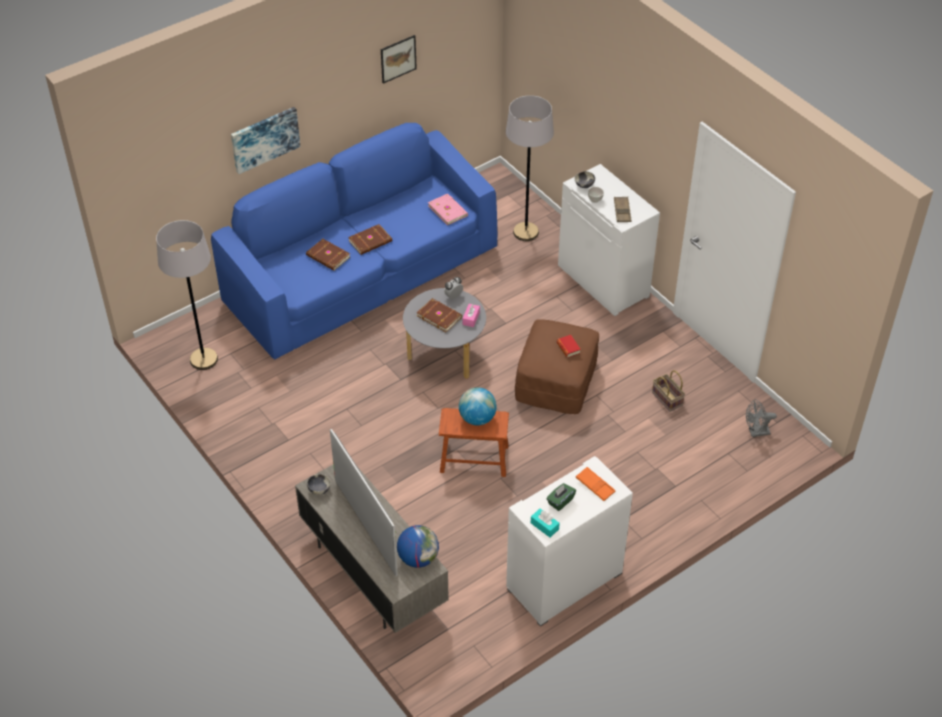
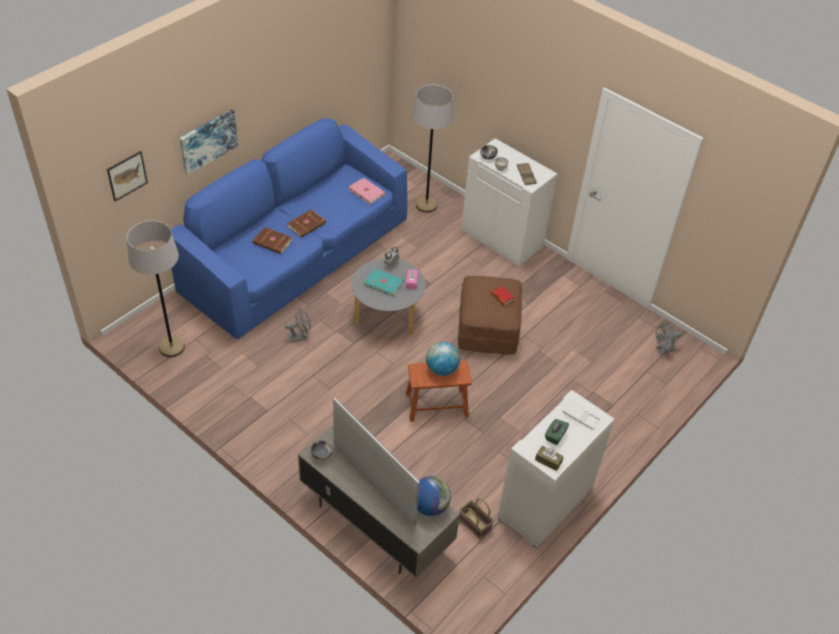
camera: 15 degrees left, 0 degrees up
(343, 365) = (300, 337): none -> grey fan
(398, 58) = (314, 61): picture -> picture (127, 175)
(439, 316) = (383, 283): brown book -> turquoise book
(544, 526) = (548, 461): turquoise tissue box -> brown tissue box
(595, 486) = (580, 417): orange tray -> white tray
(666, 398) = (582, 331): basket -> basket (473, 524)

